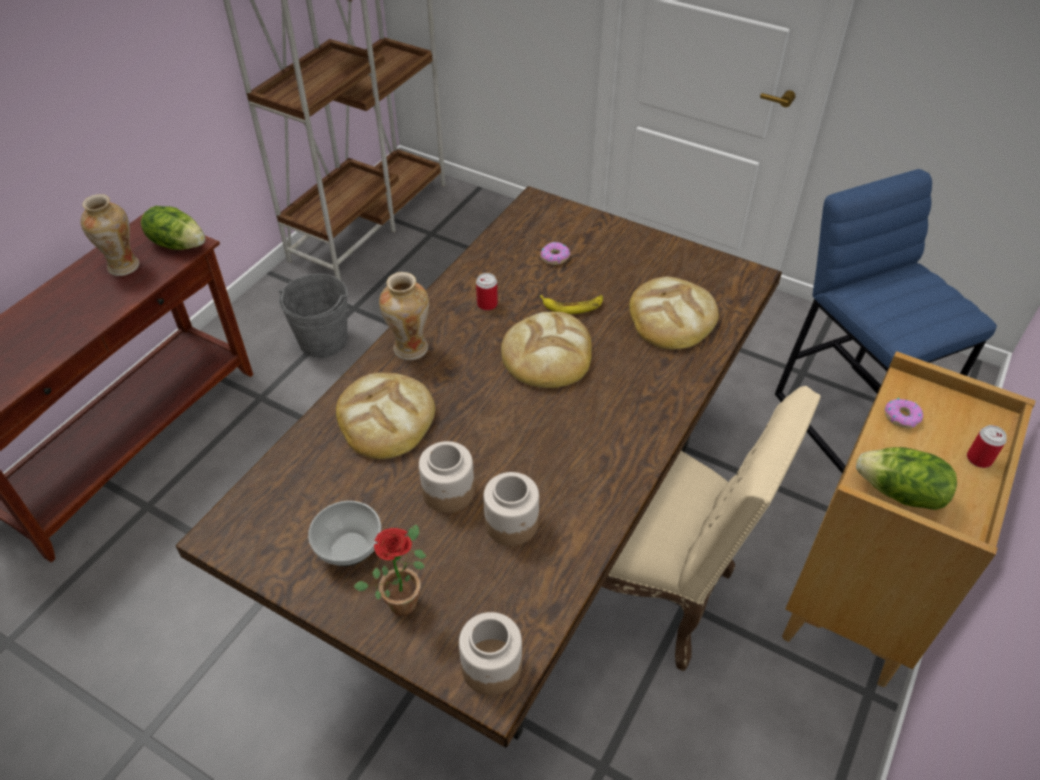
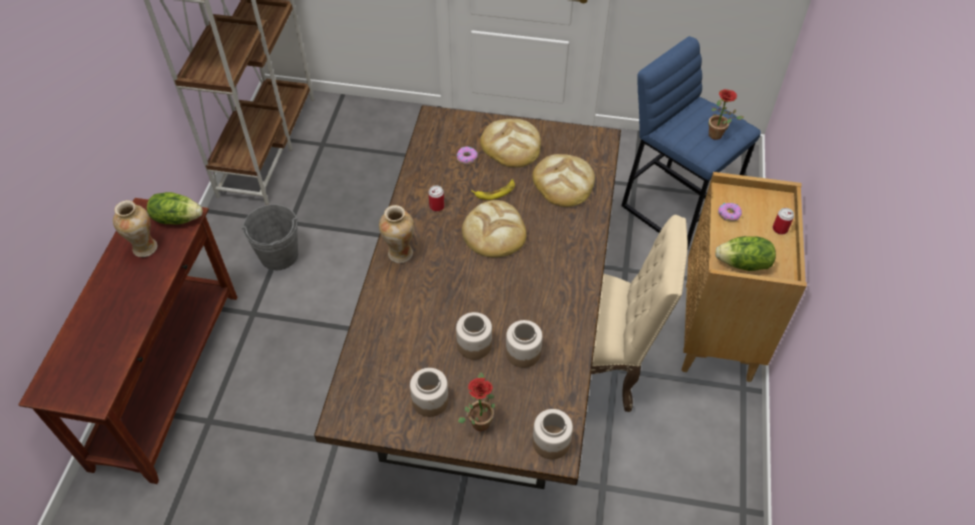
camera: 20 degrees left, 5 degrees up
(350, 548) = (430, 400): bowl -> jar
(386, 418) = (408, 308): bread -> bread (511, 145)
(927, 315) = (718, 135): none -> potted plant

